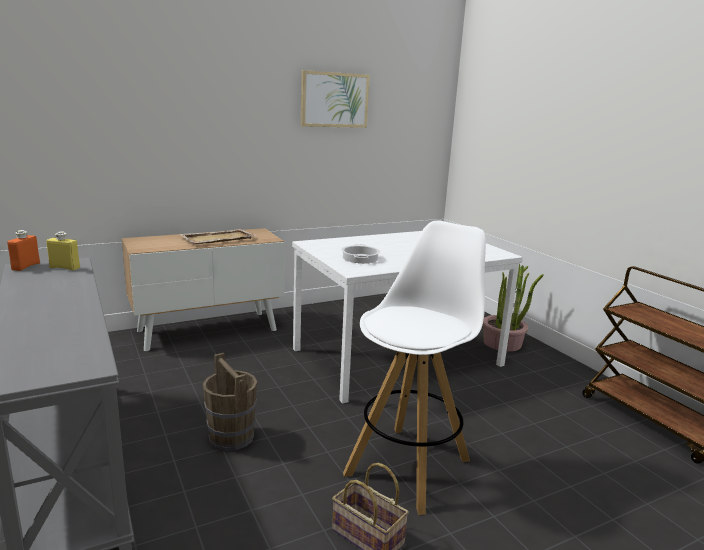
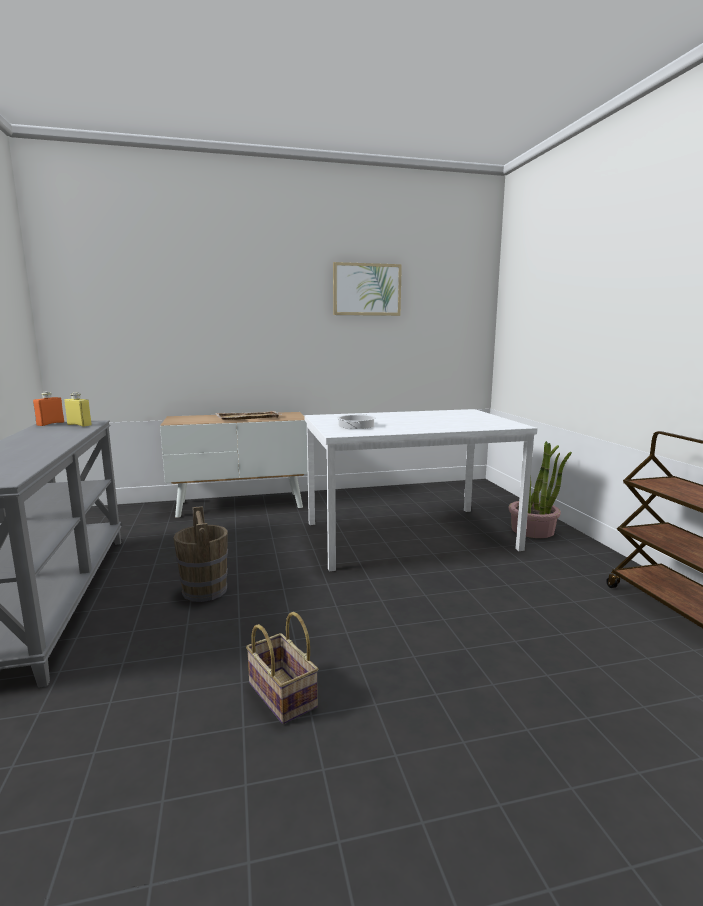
camera: 15 degrees right, 5 degrees down
(409, 465) = (366, 633): white stool -> none

